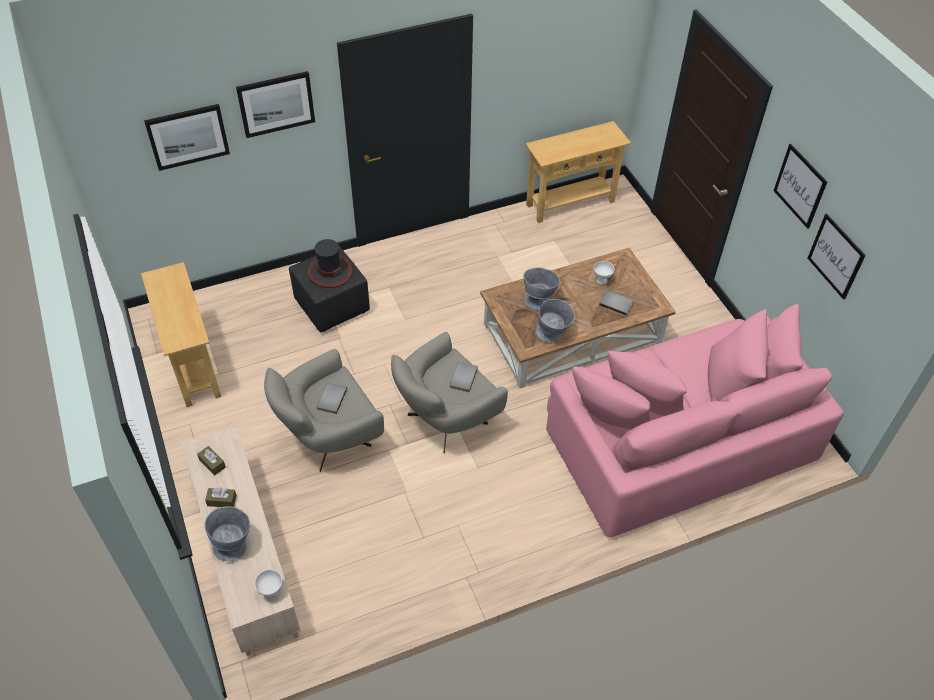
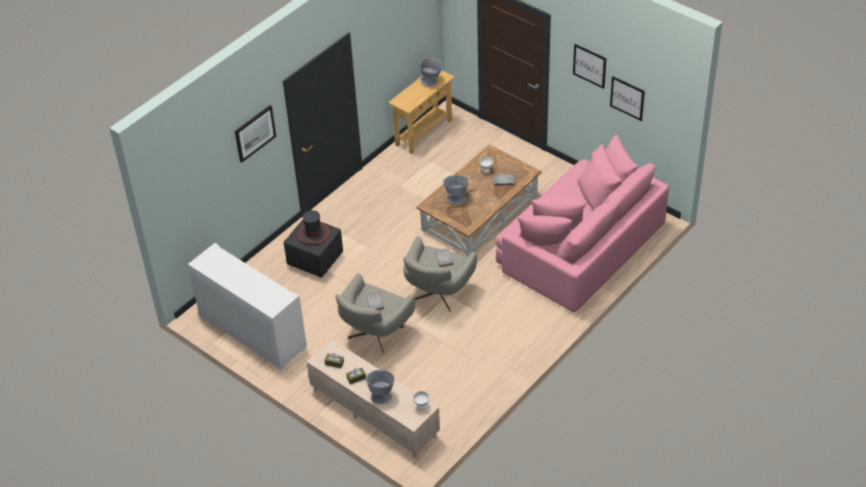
camera: 25 degrees left, 5 degrees down
(187, 136) = (211, 174): picture -> none
(193, 365) = (252, 331): beige console table -> white cabinet
(553, 335) = (479, 214): grey bowl -> grey bowl (432, 81)

